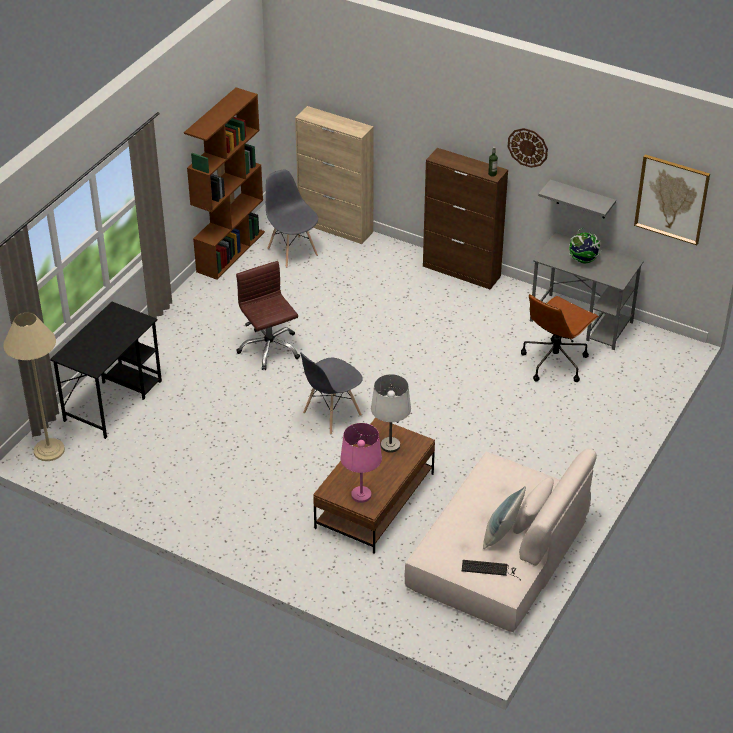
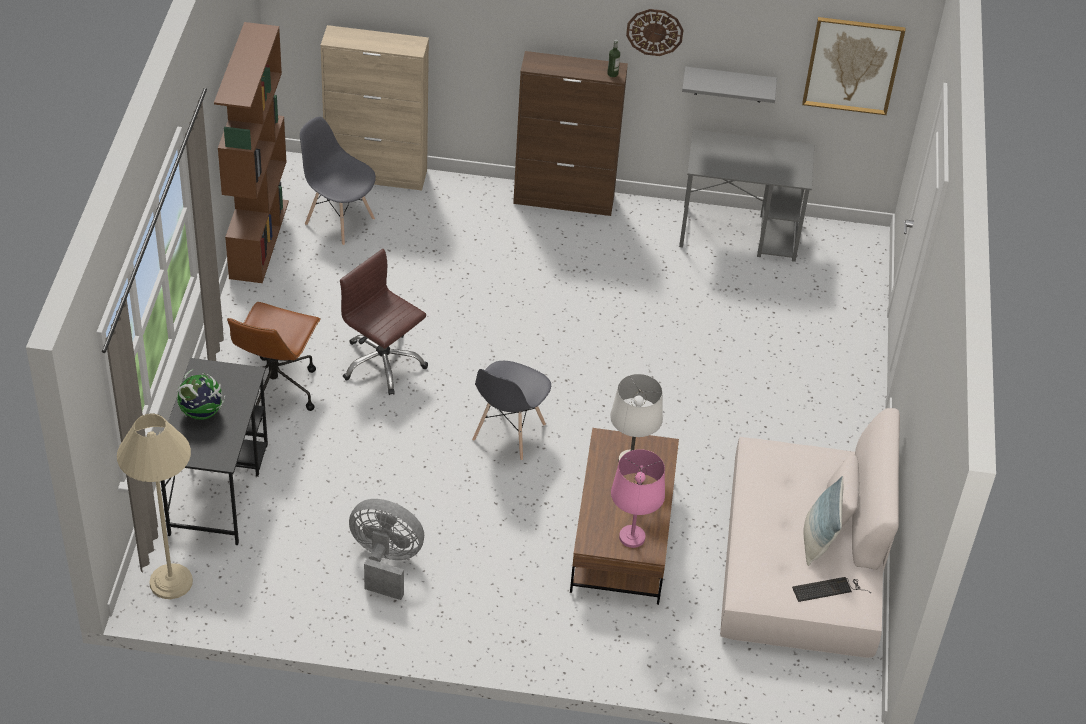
camera: 25 degrees left, 5 degrees up
(197, 475) = (385, 562): none -> grey fan
(555, 362) = (736, 294): brown office chair -> brown office chair (274, 388)
(583, 260) = (746, 160): globe -> globe (201, 412)

